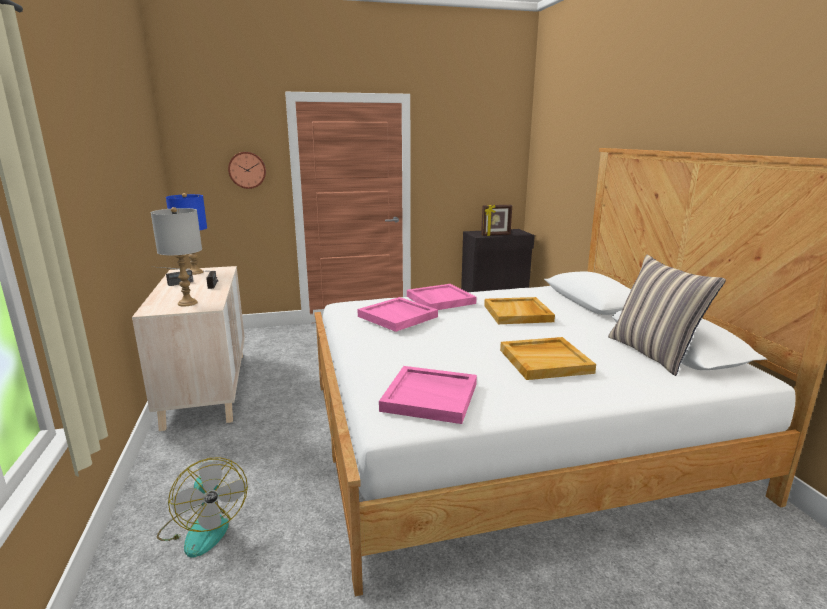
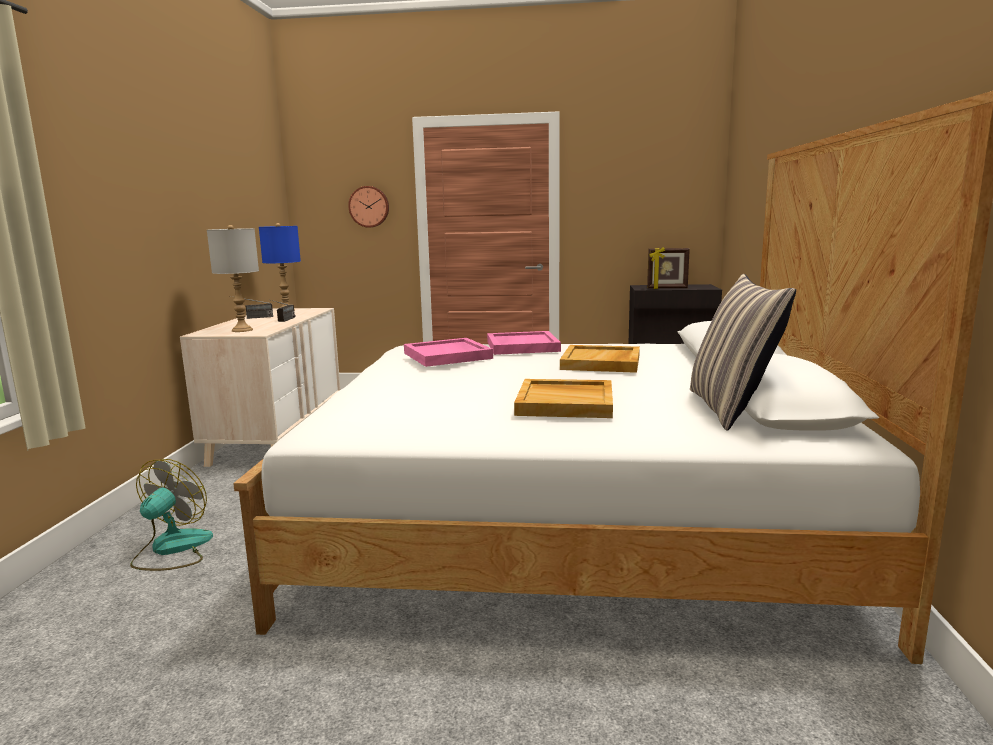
camera: 20 degrees right, 5 degrees down
(203, 528) = (172, 549): fan -> fan turned 150 degrees counterclockwise
(431, 397) = (383, 419): pink tray -> none

